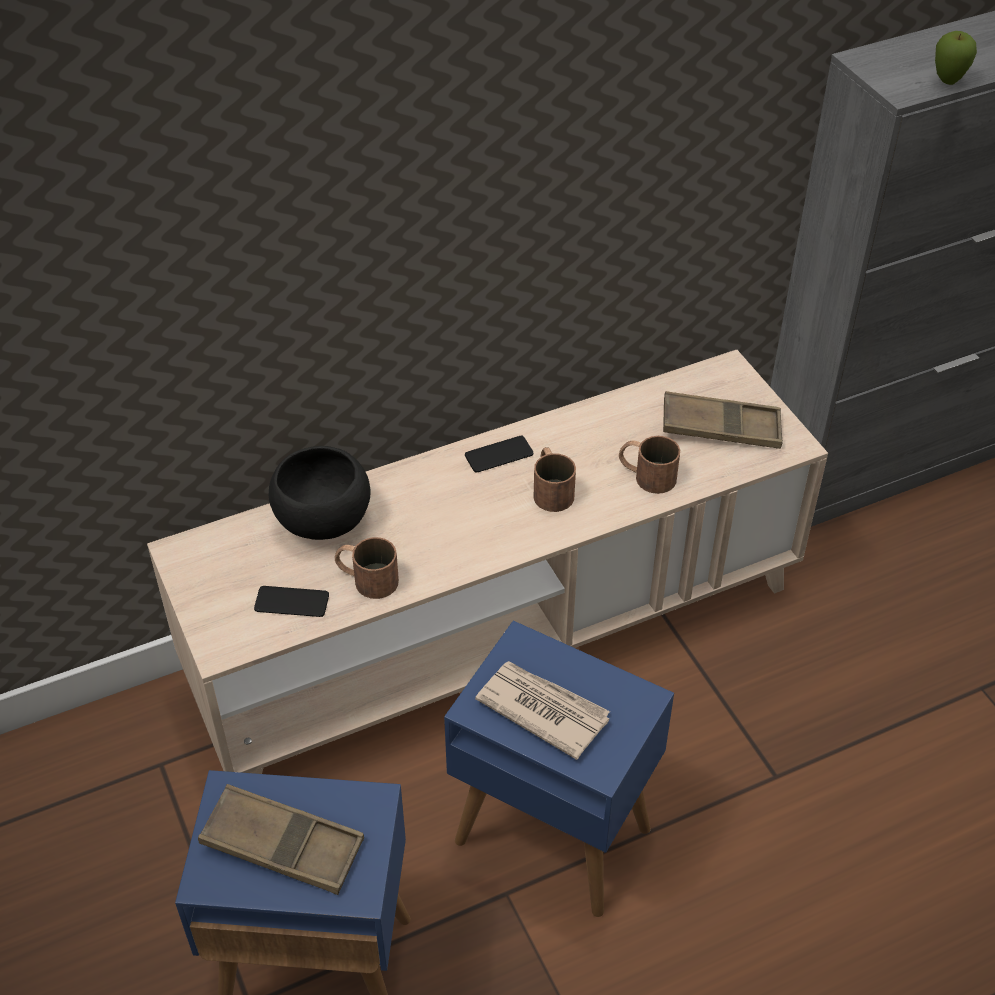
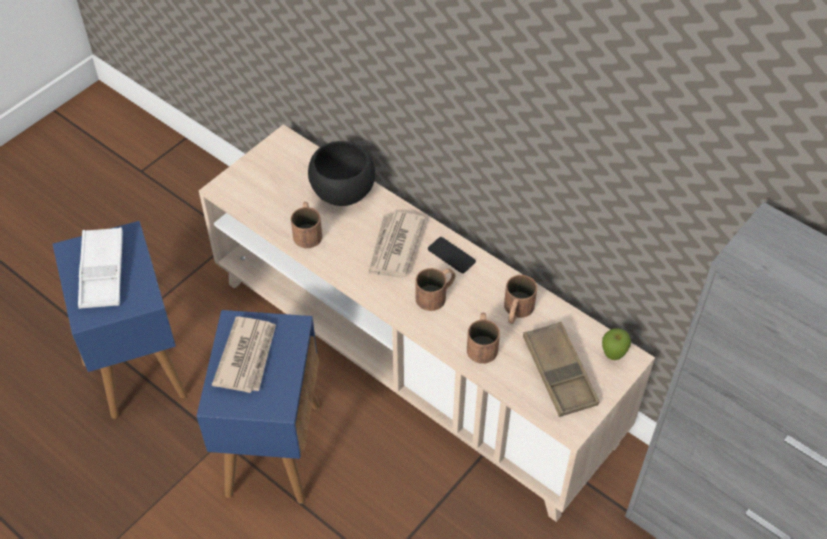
camera: 65 degrees right, 5 degrees up
(283, 845) = (102, 272): brown tray -> white tray
(292, 602) = (271, 204): phone -> none
(452, 502) = (394, 247): none -> newspaper
(616, 430) = (516, 311): none -> brown mug
(947, 81) = (781, 286): apple -> apple (612, 356)

